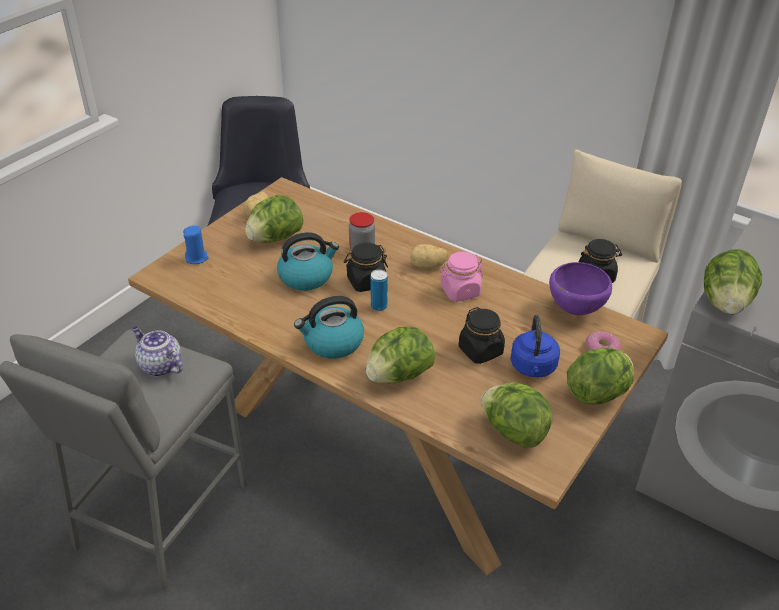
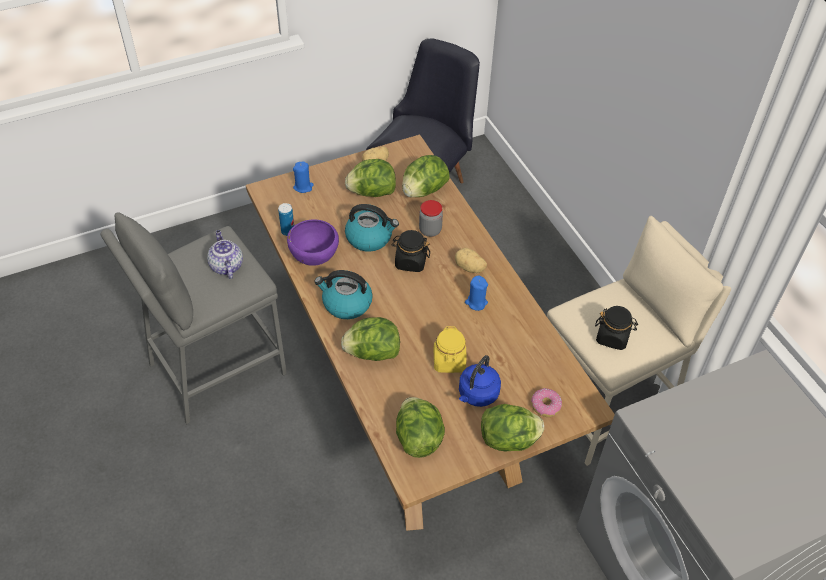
camera: 30 degrees right, 10 degrees up
(379, 306) = (403, 288): can -> can (288, 231)
(460, 291) = (476, 302): pink jar -> blue candle
(481, 351) = (449, 361): black jar -> yellow jar
(574, 310) = (554, 361): purple bowl -> purple bowl (314, 259)
(725, 303) = (650, 418): lettuce -> lettuce (424, 191)

